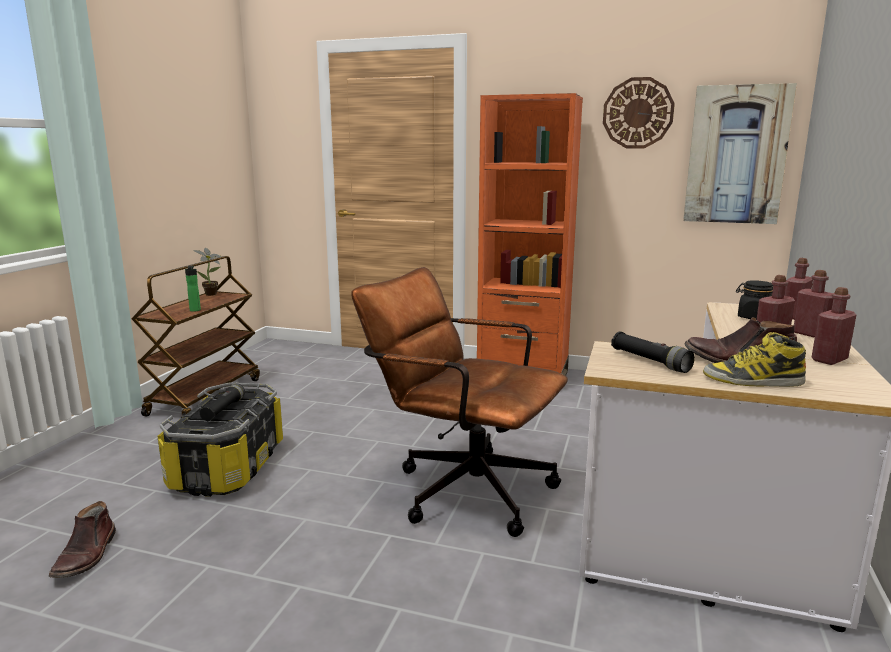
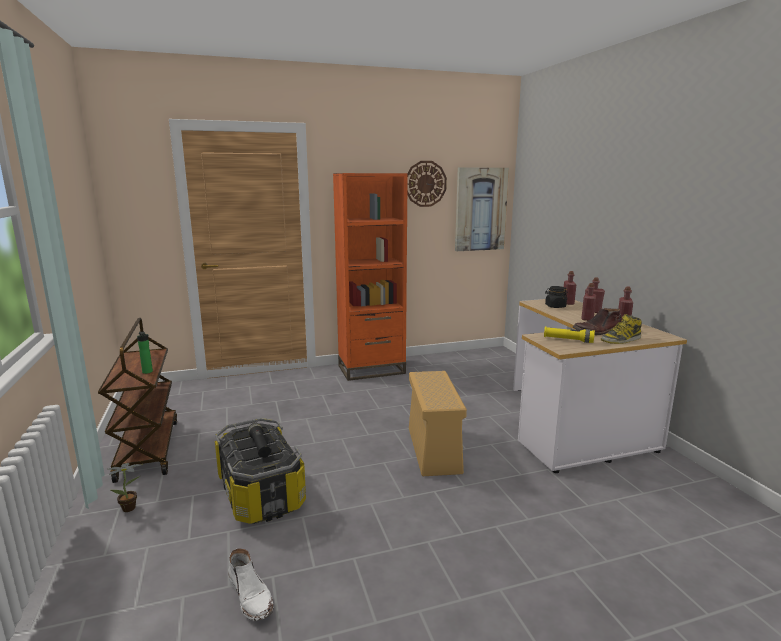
camera: 35 degrees left, 0 degrees up
(86, 556) = (251, 596): brown boot -> white boot
(212, 294) = (131, 355): potted plant -> potted plant (131, 508)
(462, 487) = (433, 449): brown office chair -> beige storage box
(650, 361) = (568, 340): black flashlight -> yellow flashlight

